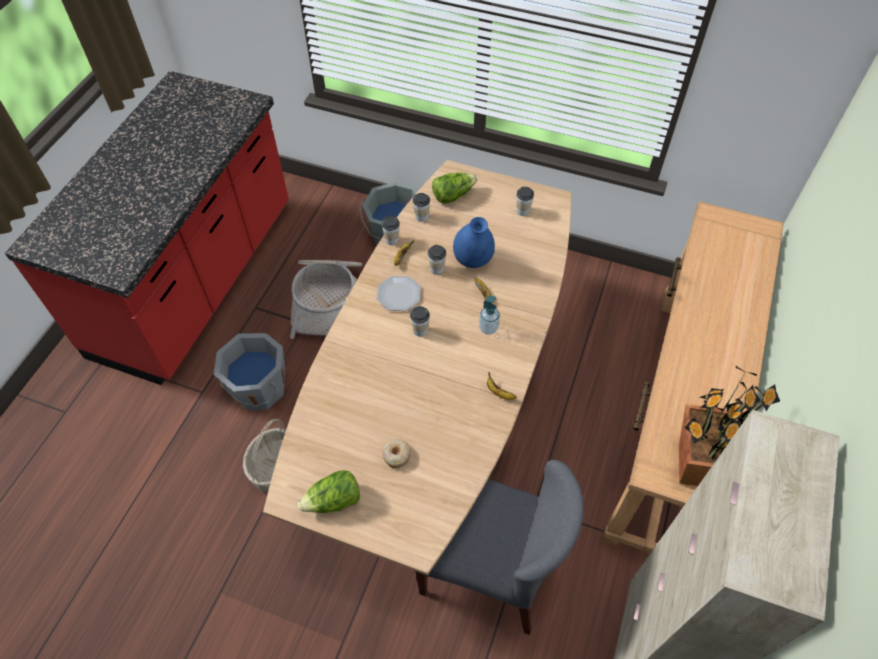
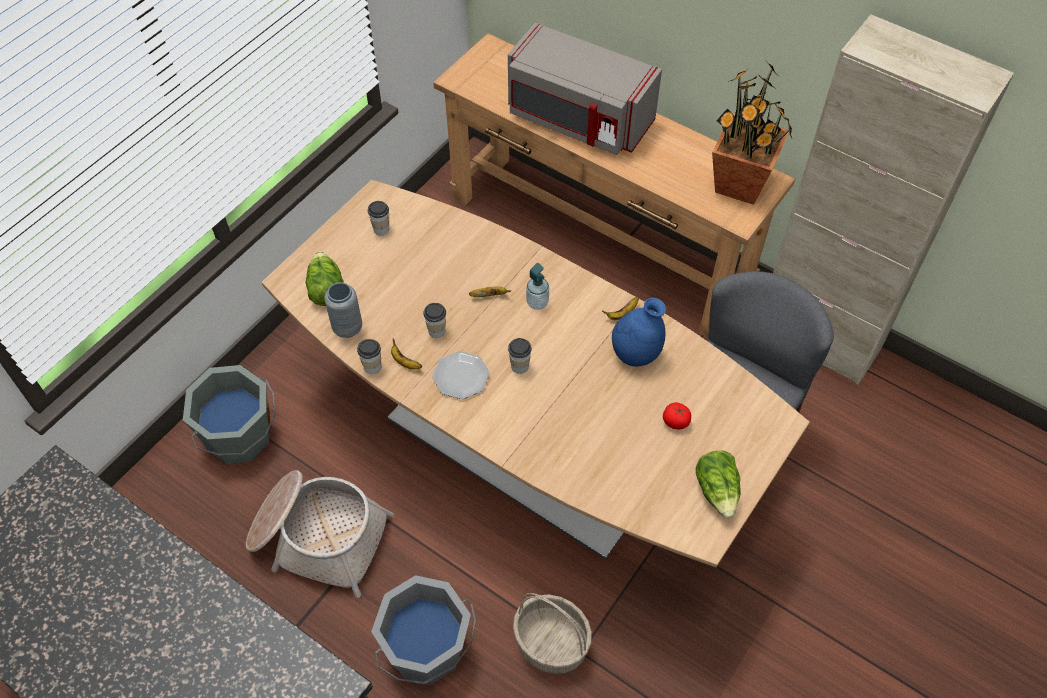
camera: 75 degrees left, 0 degrees up
(396, 455) = (676, 422): donut -> tomato
(421, 217) = (347, 328): cup -> grey vase
(473, 260) = (436, 294): blue vase -> blue vase (636, 354)
(713, 312) = (577, 119): none -> grey microwave

